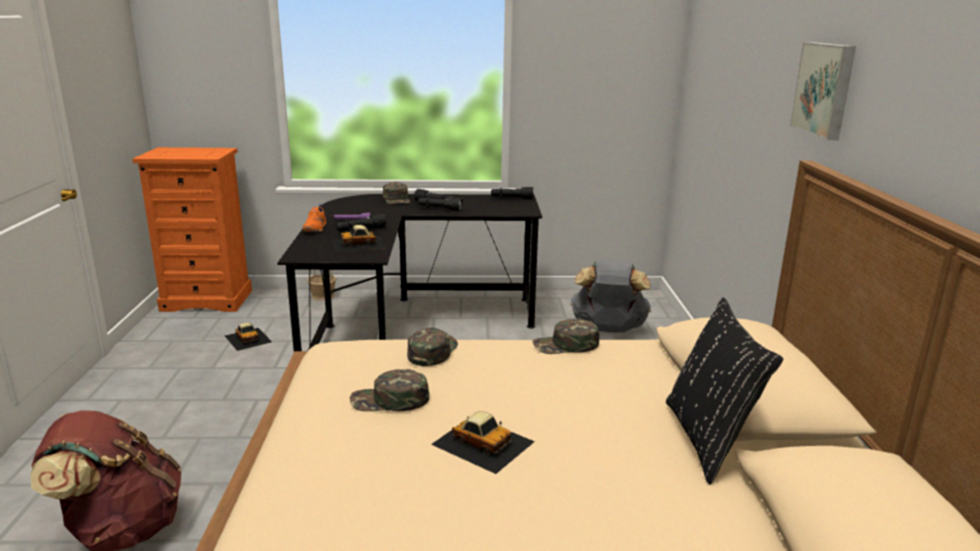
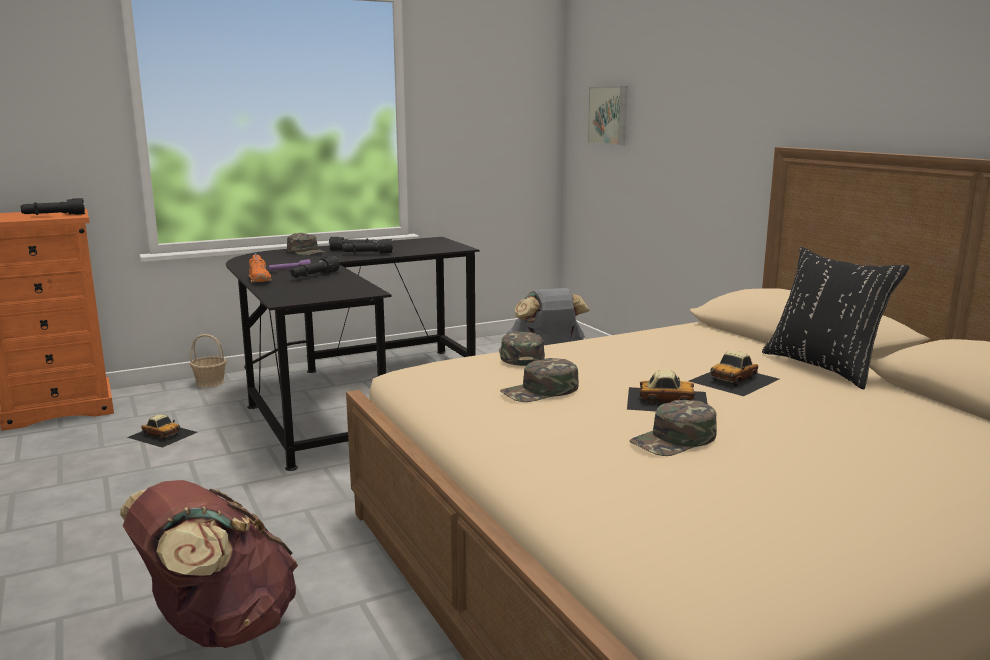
camera: 25 degrees left, 5 degrees down
(358, 244) = (333, 285): toy car -> toy car (734, 380)
(511, 198) = (426, 240): black flashlight -> black flashlight (54, 215)
(565, 345) = (627, 335): green cap -> green cap (674, 440)
(825, 89) = (785, 85): picture -> picture (609, 115)

